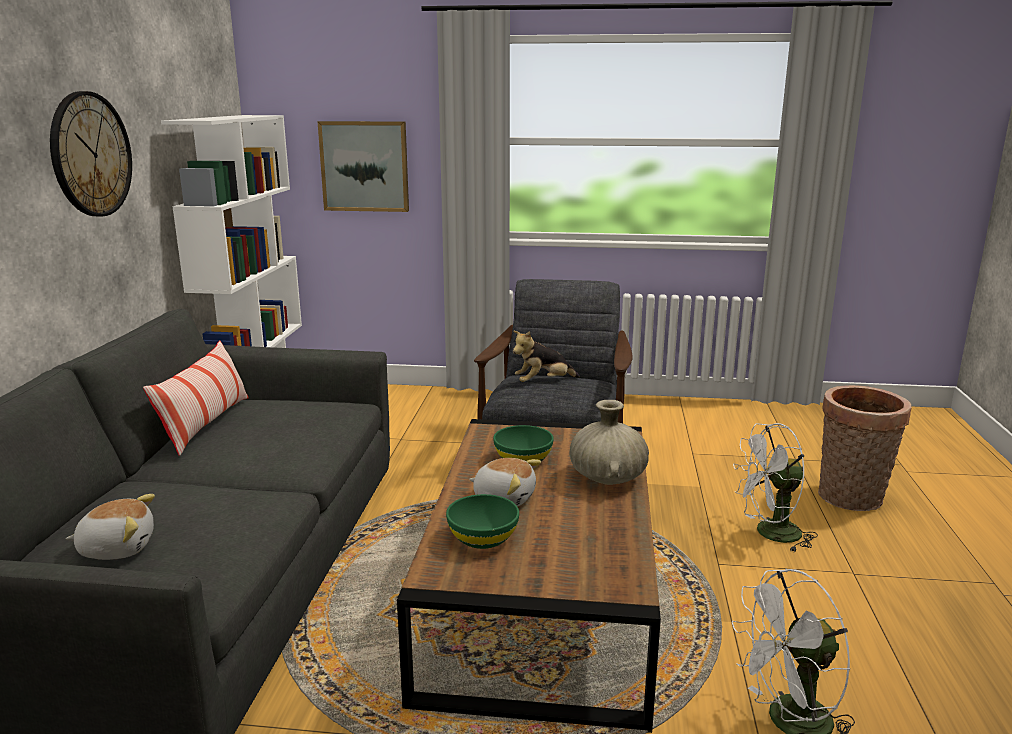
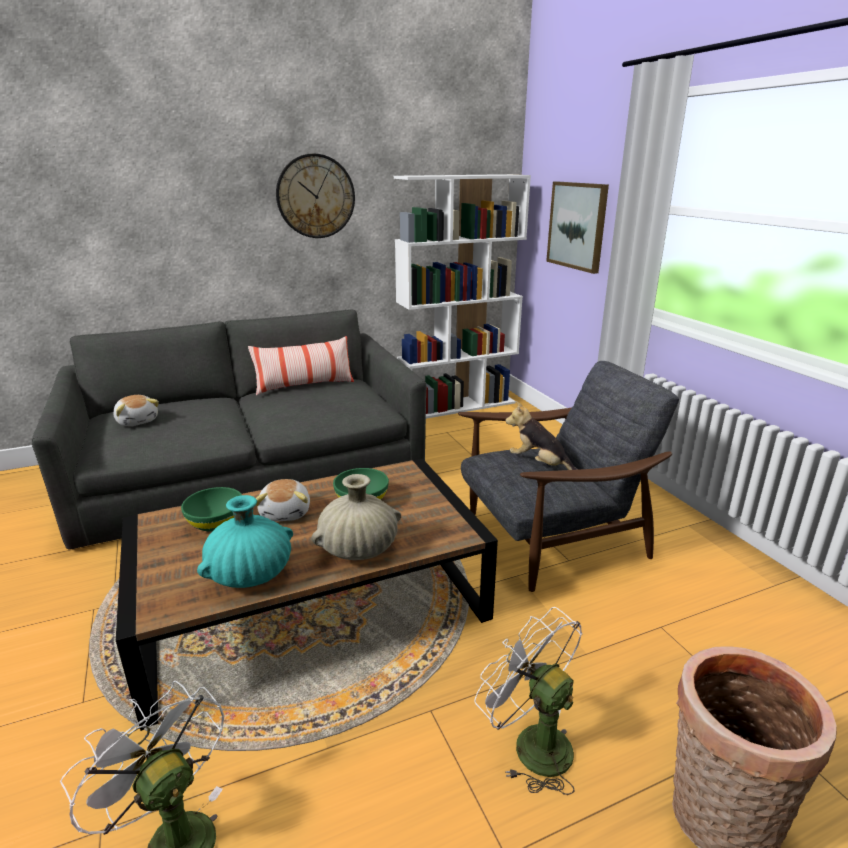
camera: 60 degrees right, 5 degrees up
(605, 533) = (250, 575): none -> turquoise vase

